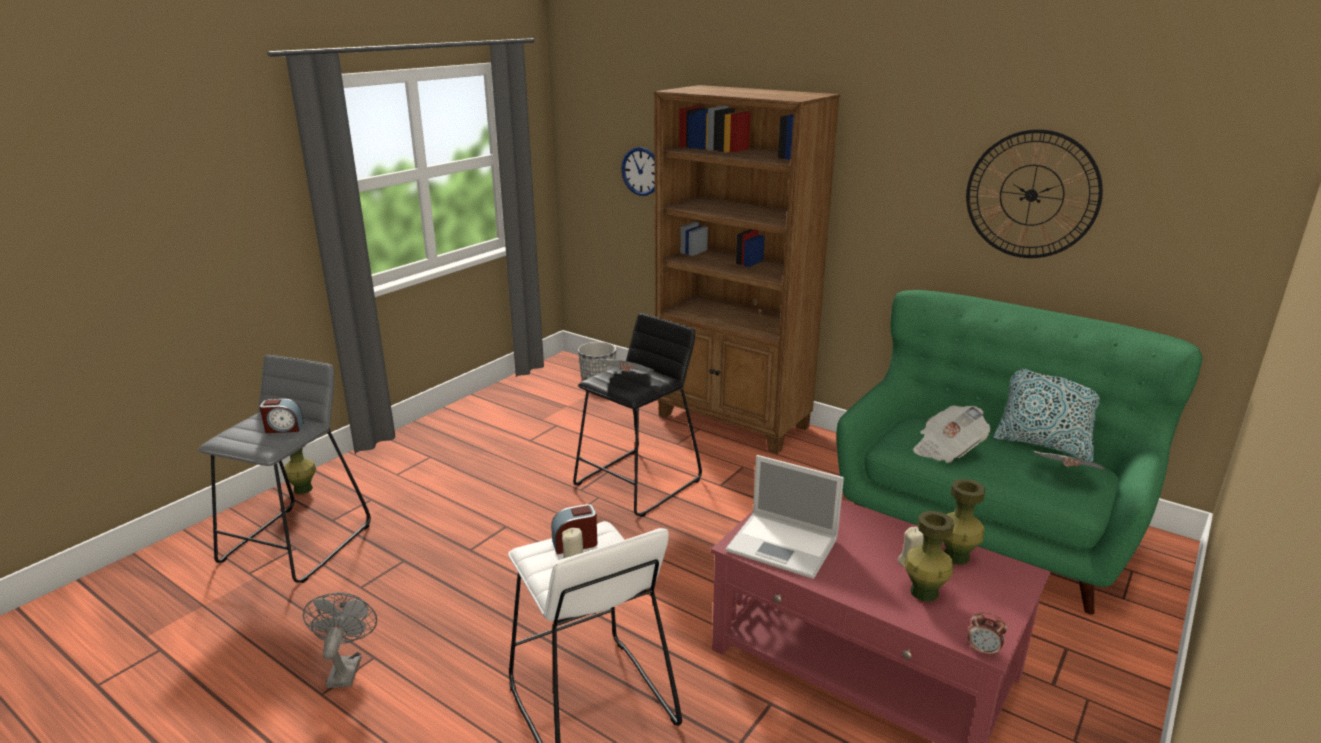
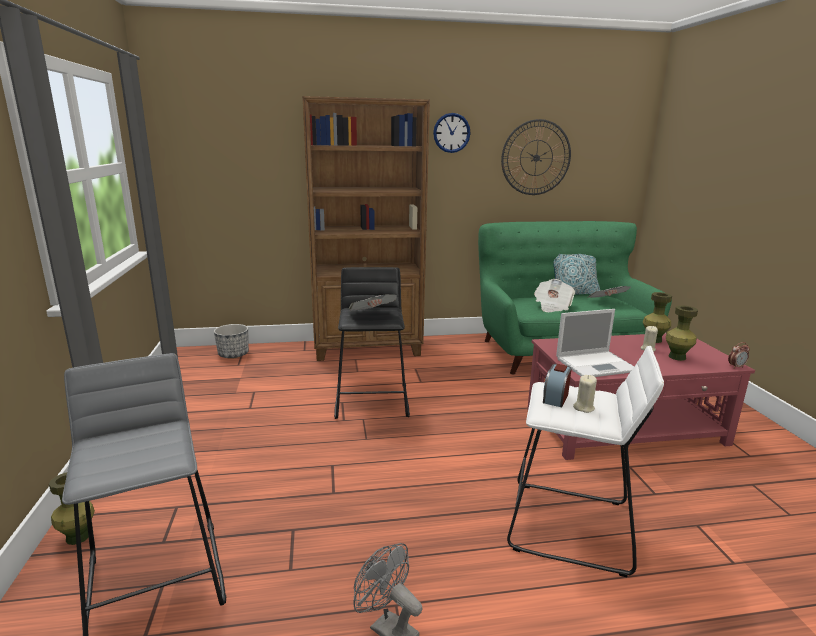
camera: 45 degrees left, 5 degrees down
(284, 428) = (152, 438): alarm clock -> none
(641, 171) = (250, 174): wall clock -> wall clock (451, 133)

